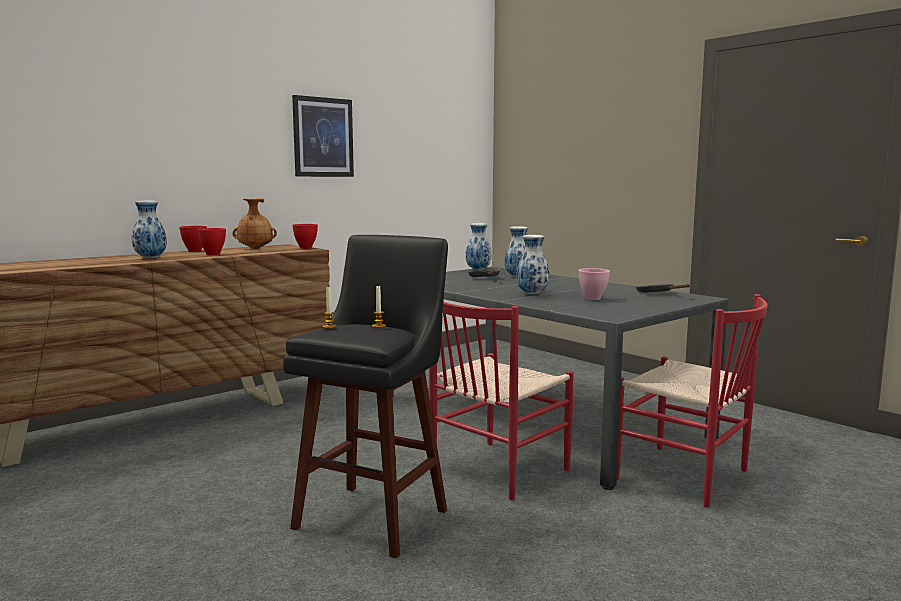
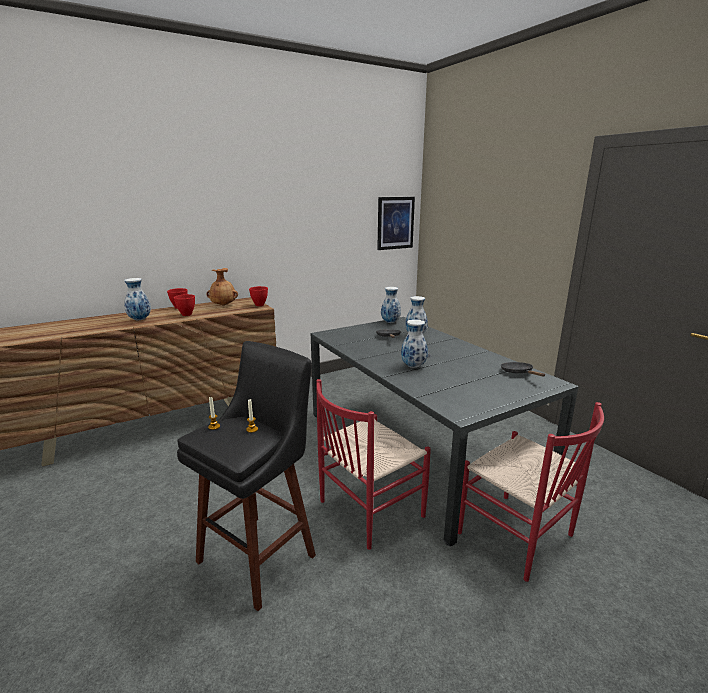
camera: 10 degrees right, 10 degrees up
(323, 137) = (279, 215): picture -> picture (395, 223)
(593, 299) = (459, 379): pink bowl -> none

